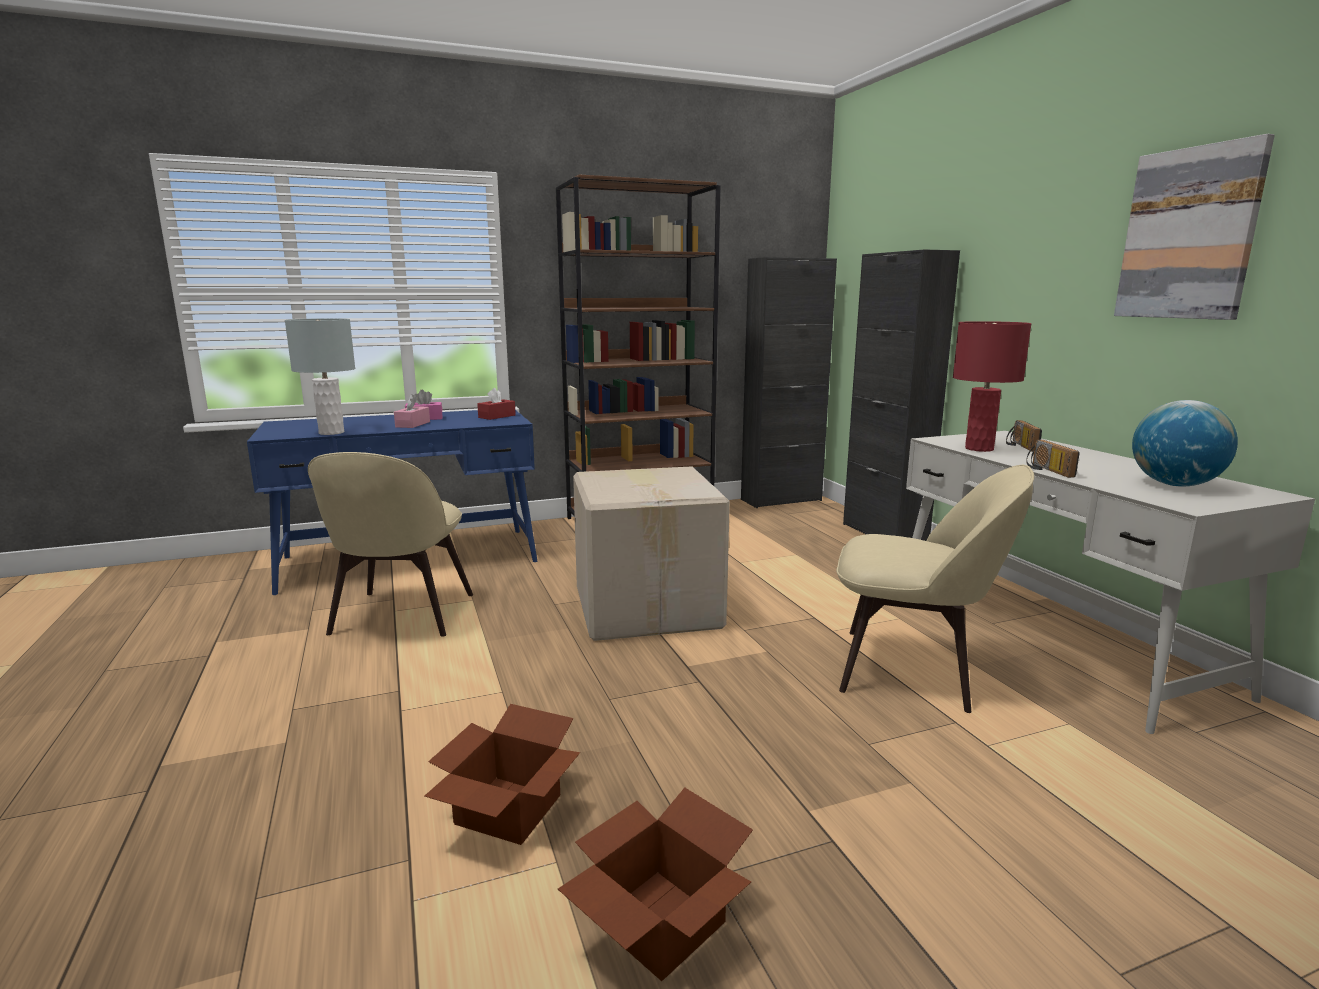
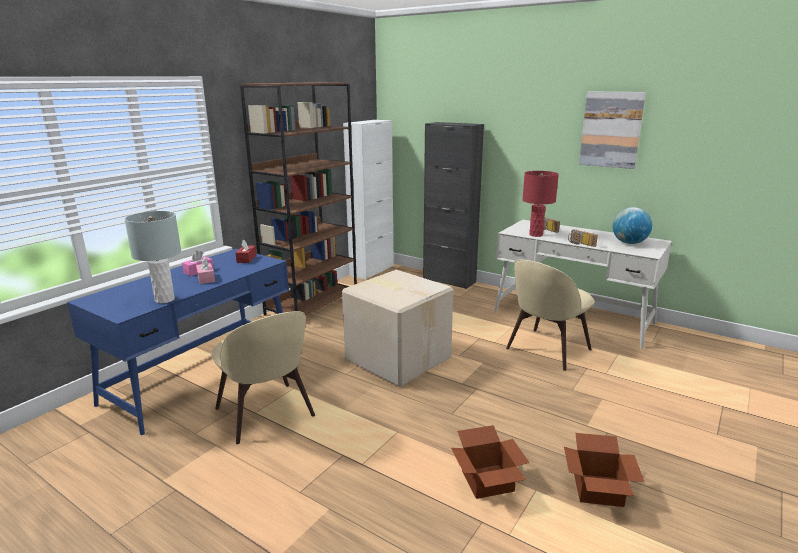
camera: 35 degrees left, 5 degrees up
(781, 500) = (372, 270): black cabinet -> white cabinet
(912, 669) = (546, 350): beige chair -> beige chair turned 150 degrees clockwise

